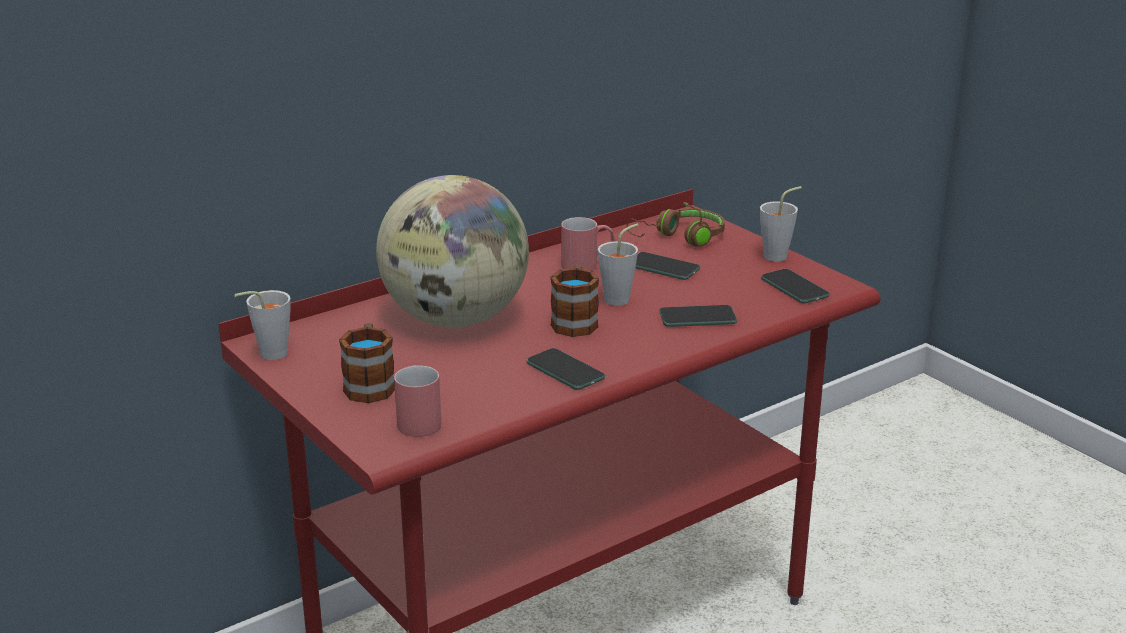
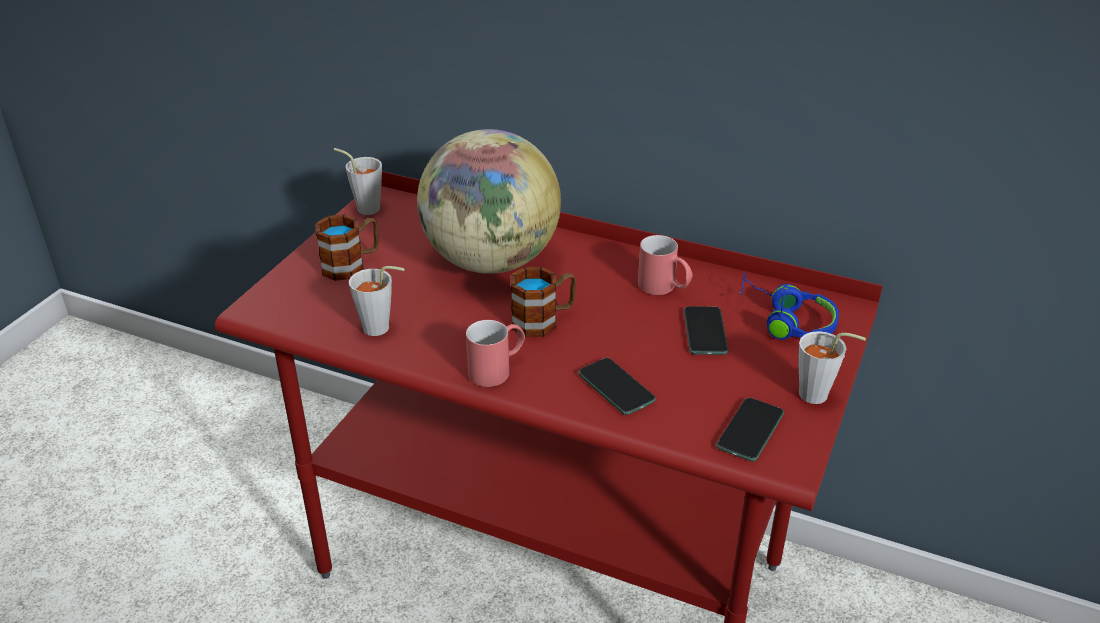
camera: 60 degrees right, 10 degrees up
(418, 419) = (311, 306): red mug -> red mug (497, 369)
(565, 371) = (445, 347): phone -> none
(621, 298) = (613, 330): grey cup -> grey cup (381, 329)
(680, 238) = (785, 320): brown headphones -> blue headphones

